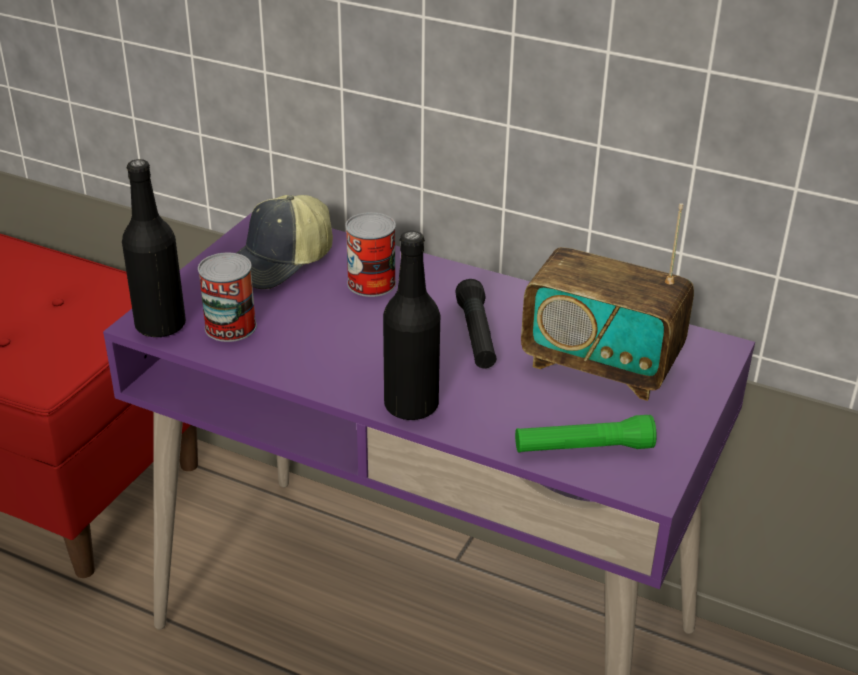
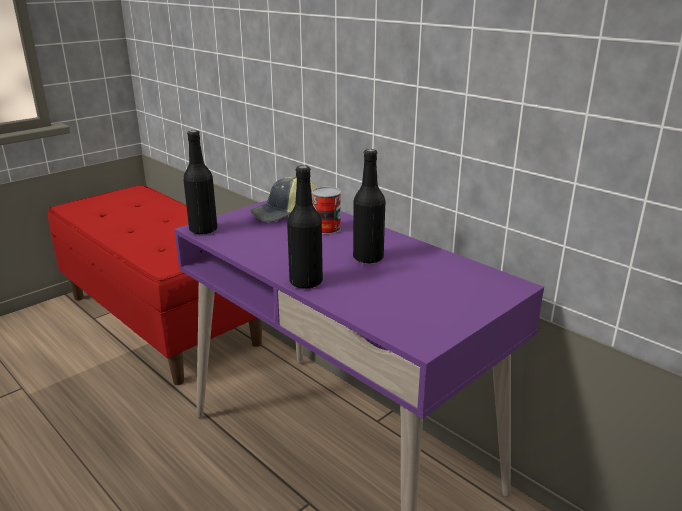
camera: 20 degrees right, 10 degrees down
(230, 327) = (237, 235): can -> none
(476, 336) = (368, 258): black flashlight -> black bottle
(583, 448) = (393, 318): green flashlight -> none
(601, 365) = (433, 282): radio -> none

